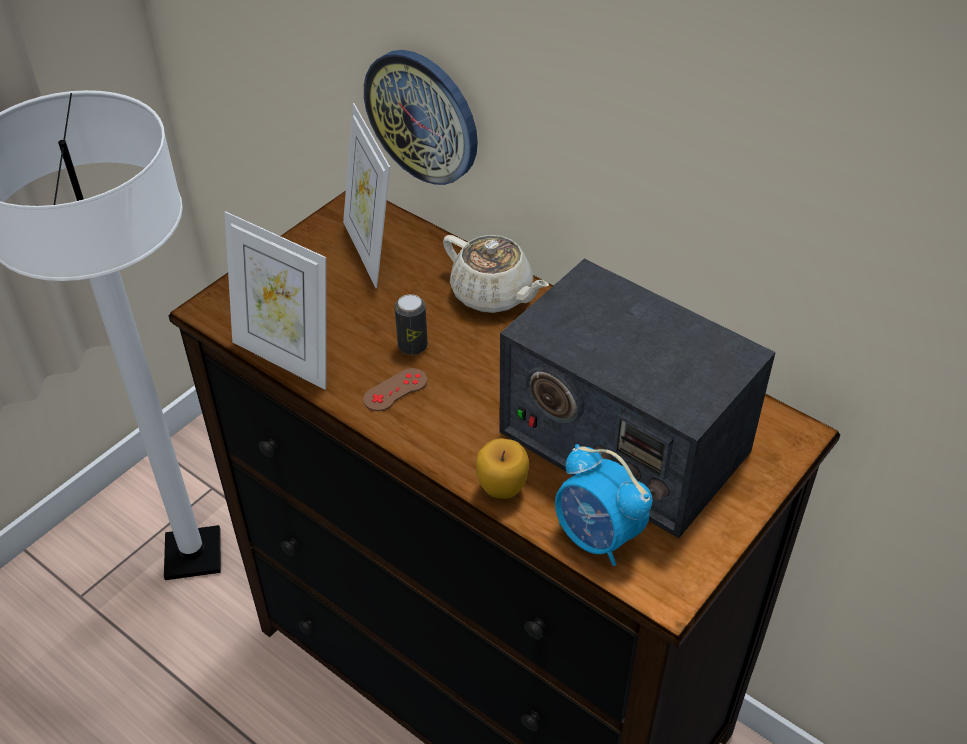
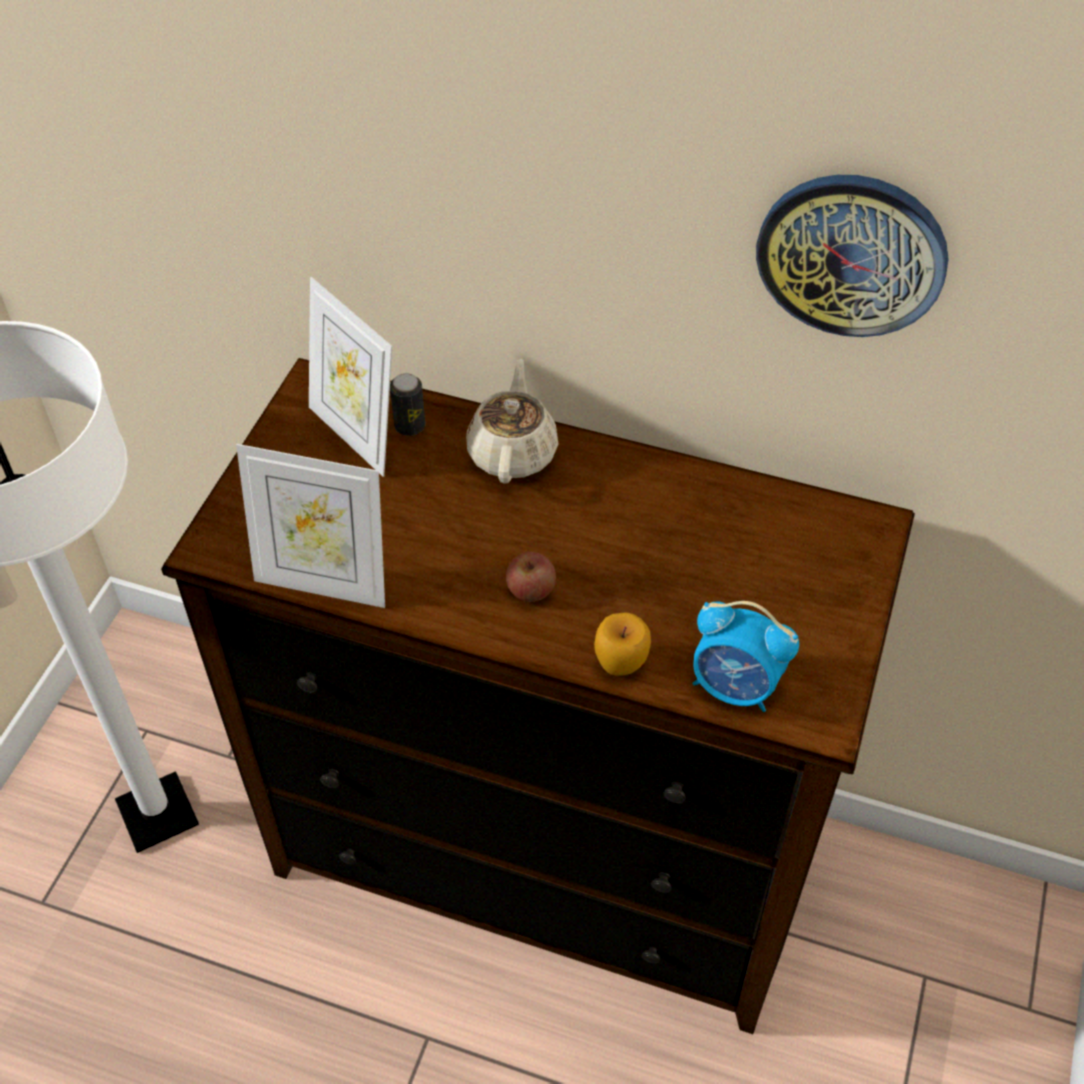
camera: 20 degrees left, 5 degrees up
(395, 390) = (460, 587): brown game controller -> none
(412, 346) = (455, 533): can -> can (410, 426)
(422, 116) = (383, 272): wall clock -> wall clock (851, 254)
(454, 407) = (531, 590): none -> apple
(493, 295) = (513, 452): beige teapot -> beige teapot turned 105 degrees counterclockwise
(622, 441) = (715, 578): radio -> none

